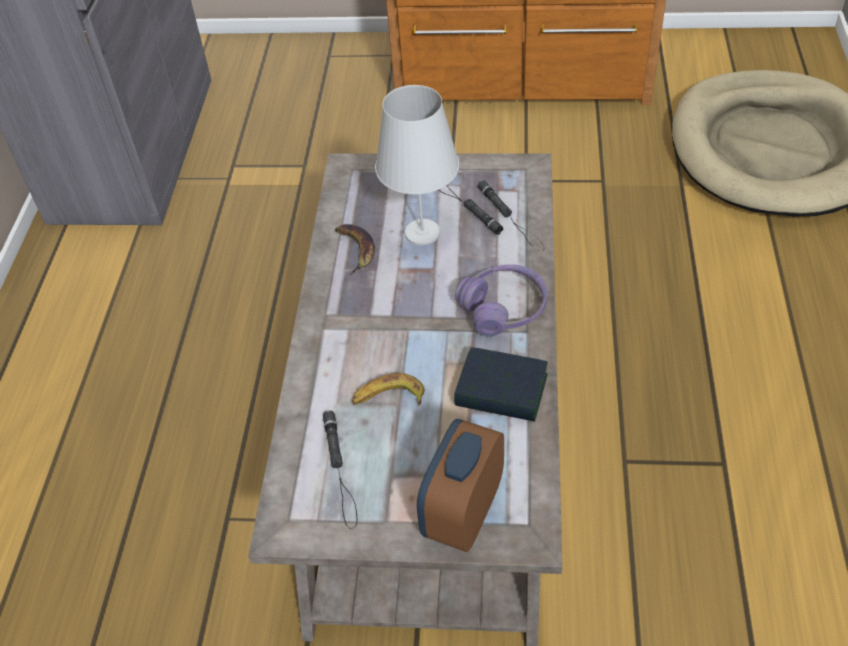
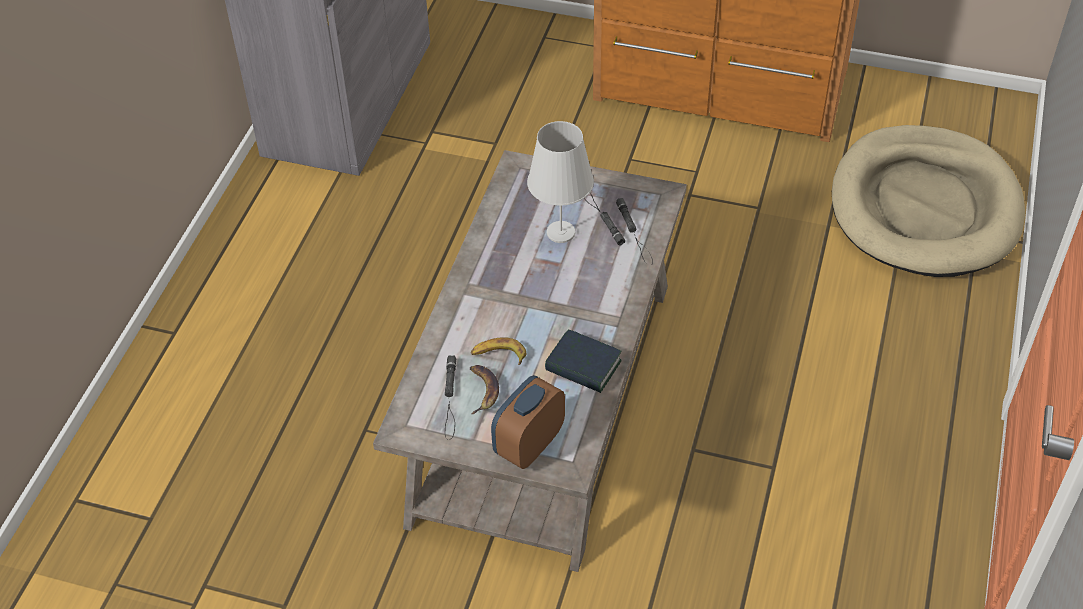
camera: 10 degrees right, 0 degrees up
(355, 249) = (504, 236): banana -> banana (482, 390)
(503, 308) = (605, 305): purple headphones -> none

